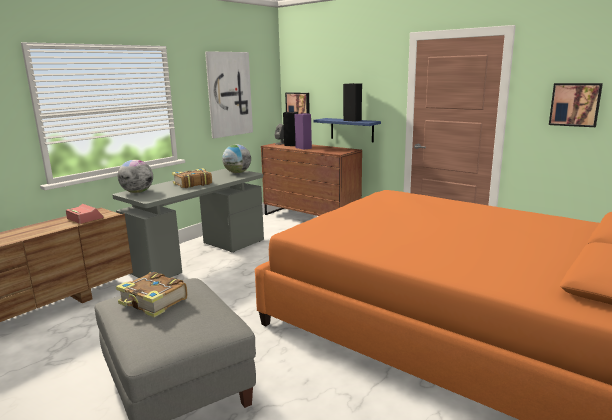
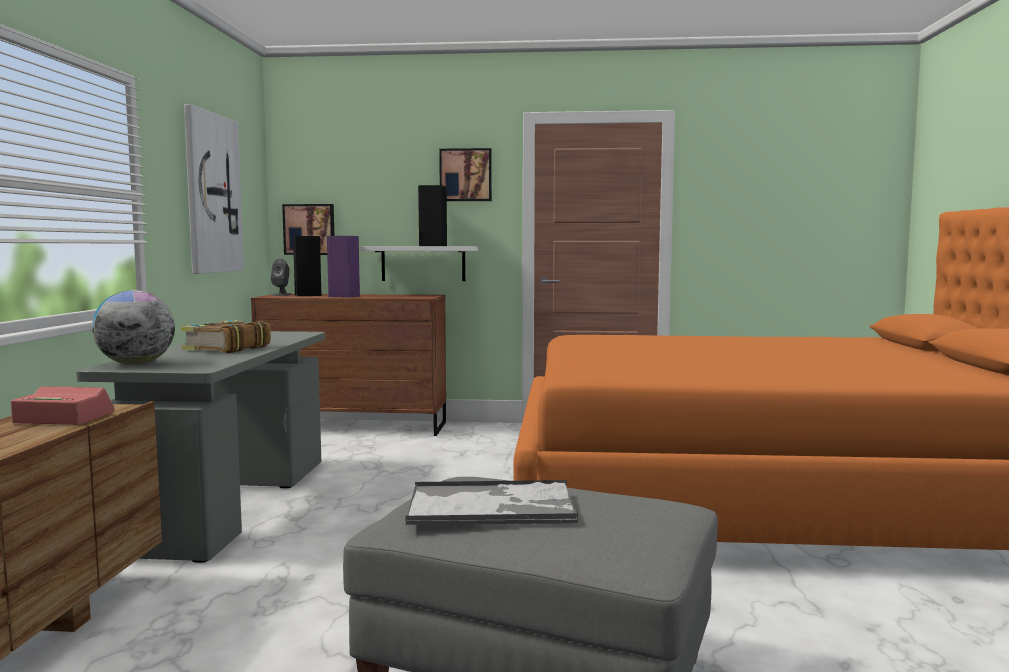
camera: 35 degrees left, 10 degrees down
(153, 302) = (493, 505): book -> tray
(237, 172) = (272, 333): globe -> none
(352, 129) = (423, 263): blue shelf -> white shelf
(575, 104) = (756, 211): picture -> picture (466, 175)

